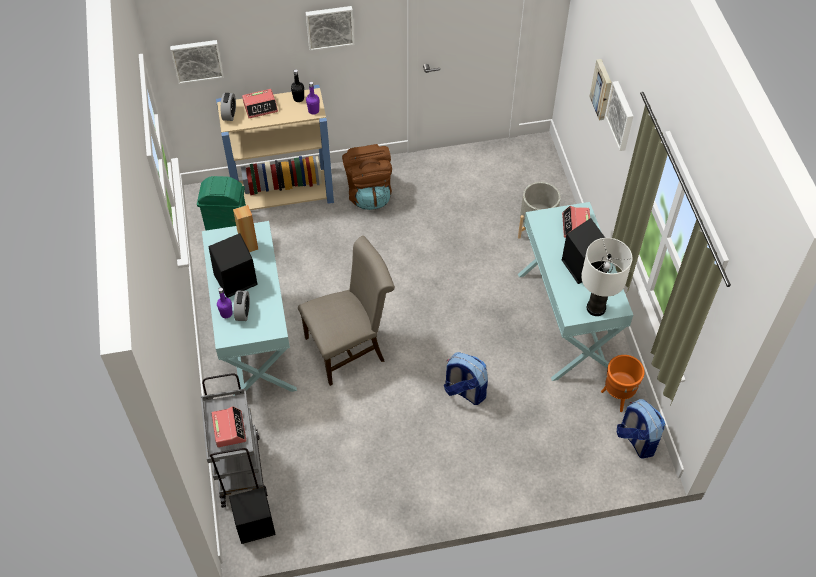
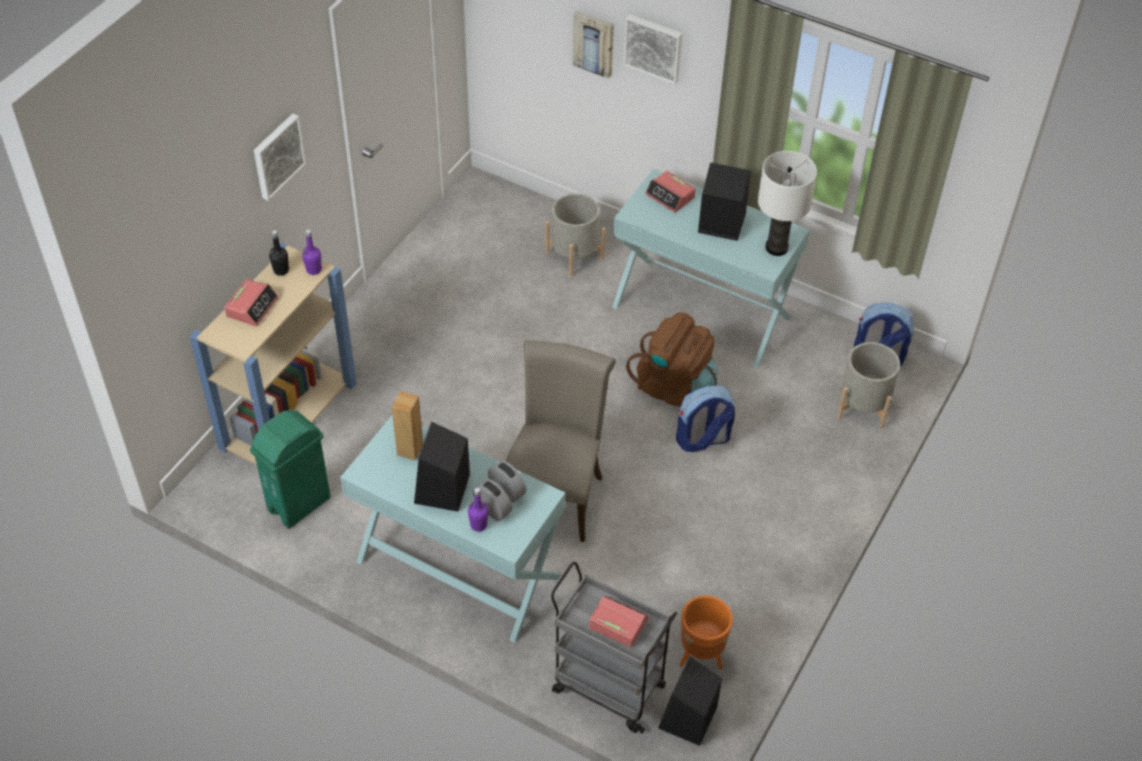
camera: 50 degrees left, 5 degrees down
(197, 60) = (160, 293): picture -> none
(229, 114) = (228, 338): alarm clock -> alarm clock (507, 491)
(369, 193) = (379, 347): brown backpack -> brown backpack (674, 386)
(584, 459) = (862, 406): none -> grey planter
(617, 397) = (821, 337): orange planter -> orange planter (701, 657)

